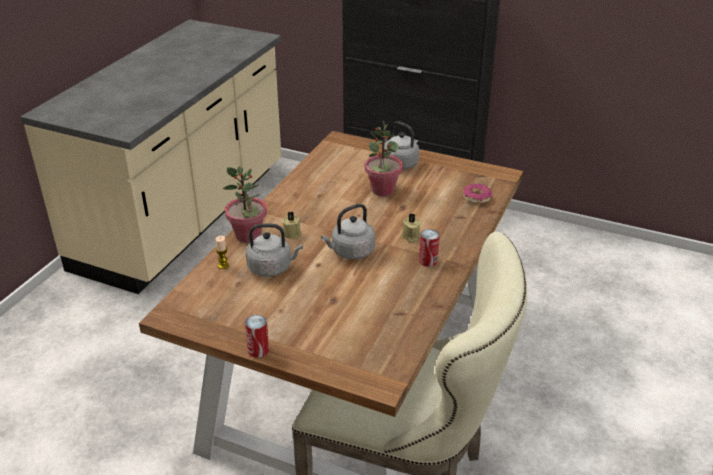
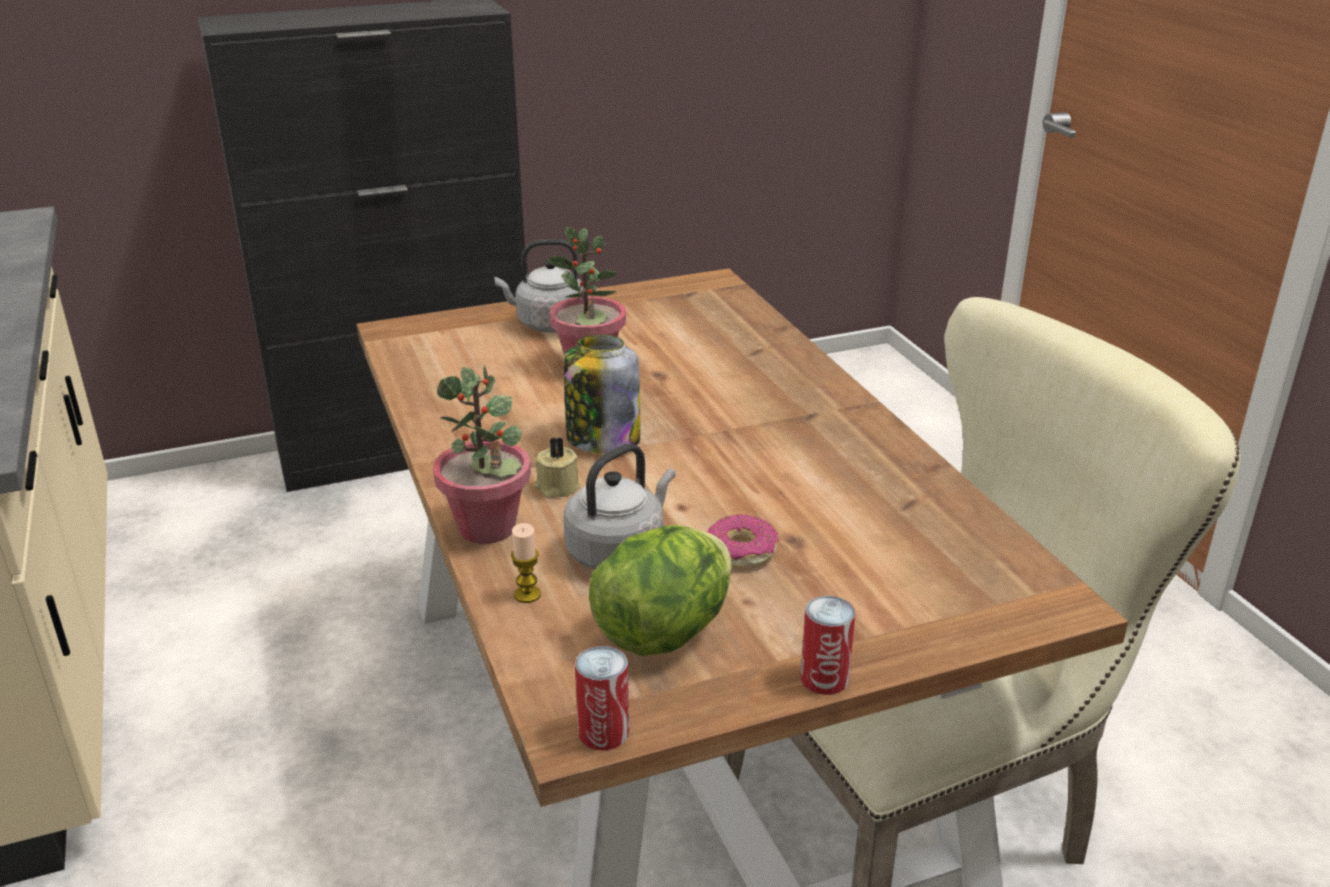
camera: 45 degrees left, 5 degrees down
(240, 303) = (663, 631): none -> lettuce
(336, 223) = (602, 439): none -> jar
(350, 252) = (697, 465): grey kettle -> none
(410, 236) = (740, 404): beige candle -> none
(428, 261) = (818, 421): can -> can (603, 732)
(476, 198) = (733, 321): donut -> donut (741, 551)

